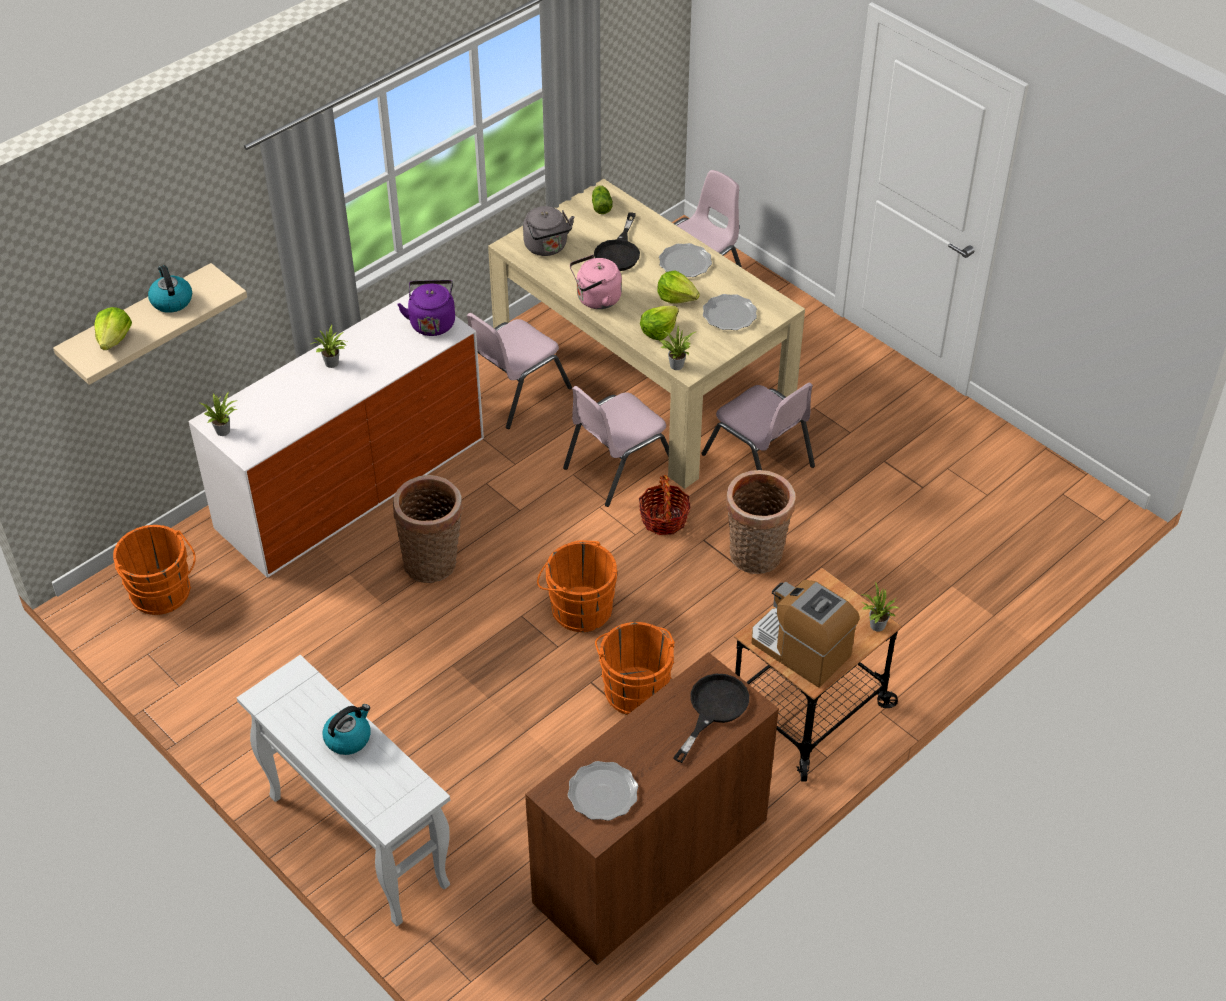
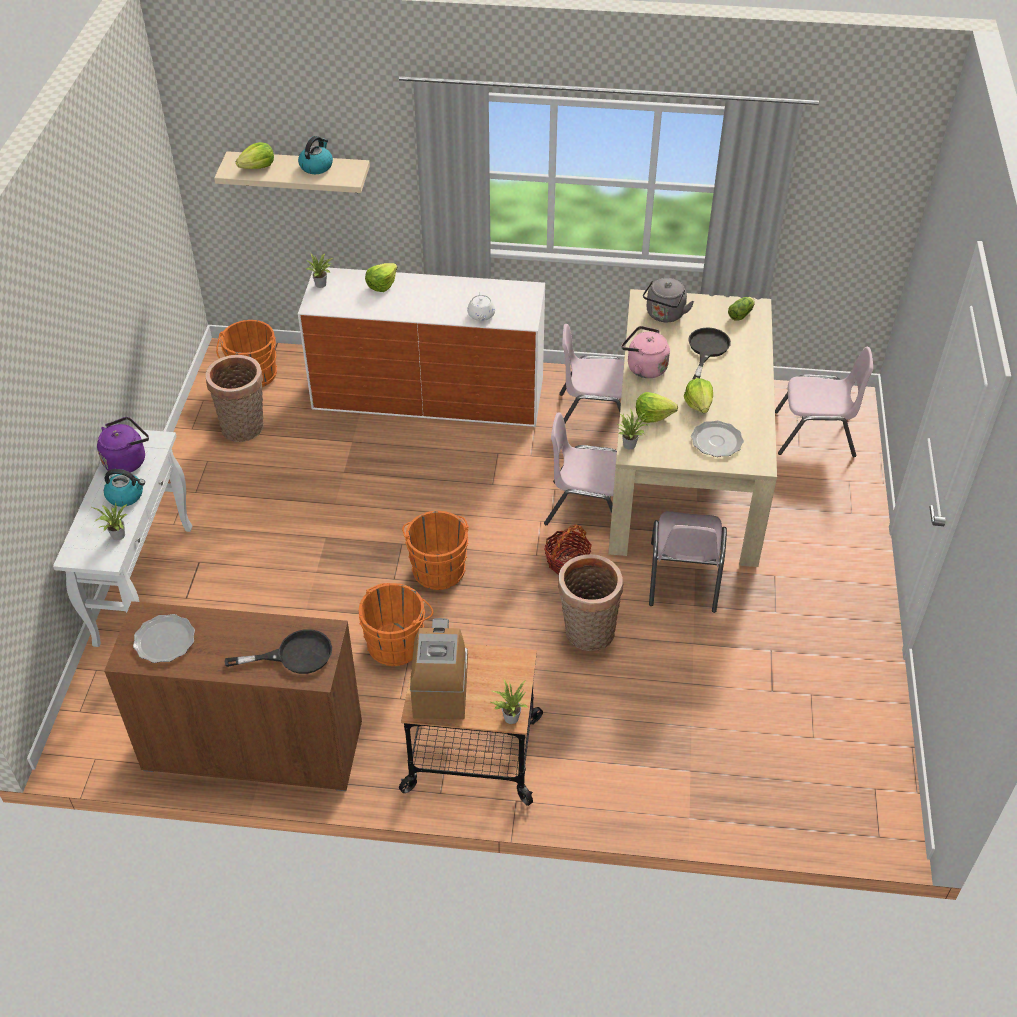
camera: 50 degrees right, 0 degrees up
(280, 390) = (381, 284): none -> lettuce
(333, 364) = (430, 291): potted plant -> potted plant (118, 537)
(410, 352) = (481, 315): none -> white teapot
(432, 322) = (520, 307): purple kettle -> purple kettle (127, 460)
(434, 563) = (402, 473): basket -> basket (244, 429)
(619, 252) = (706, 350): black frying pan -> black frying pan turned 135 degrees clockwise
(685, 263) = (739, 387): plate -> none

